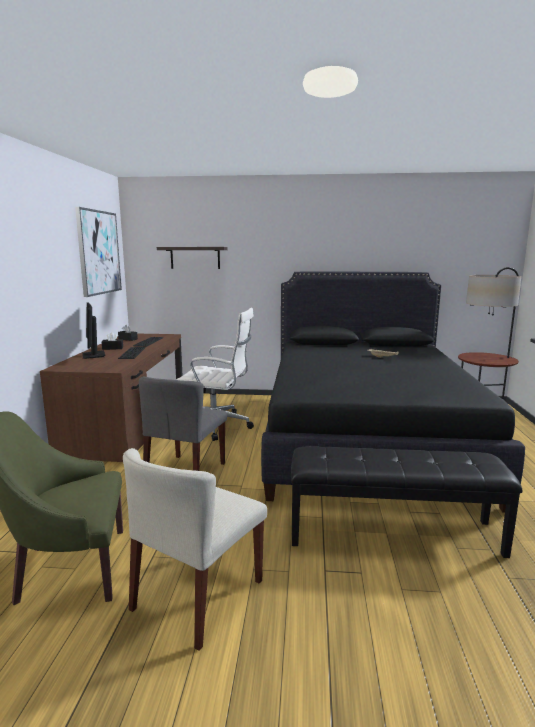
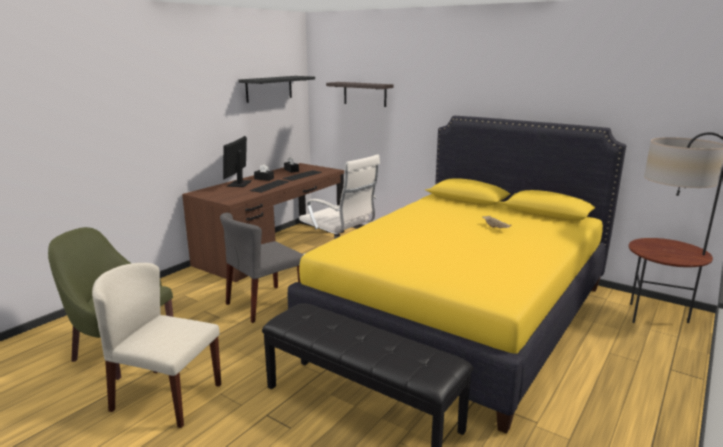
camera: 30 degrees right, 5 degrees up
(99, 252) = (269, 88): picture -> black shelf
(198, 595) = (166, 397): beige chair -> beige chair turned 45 degrees clockwise
(365, 439) = (461, 313): black bed -> yellow bed

